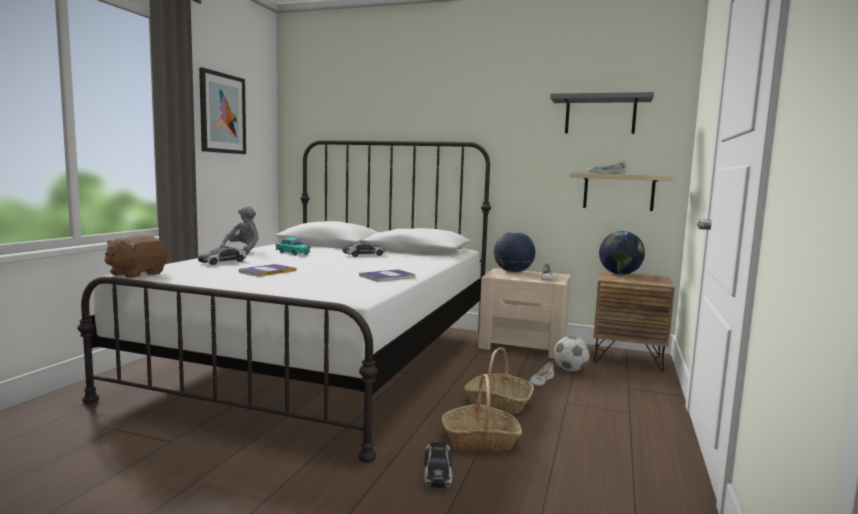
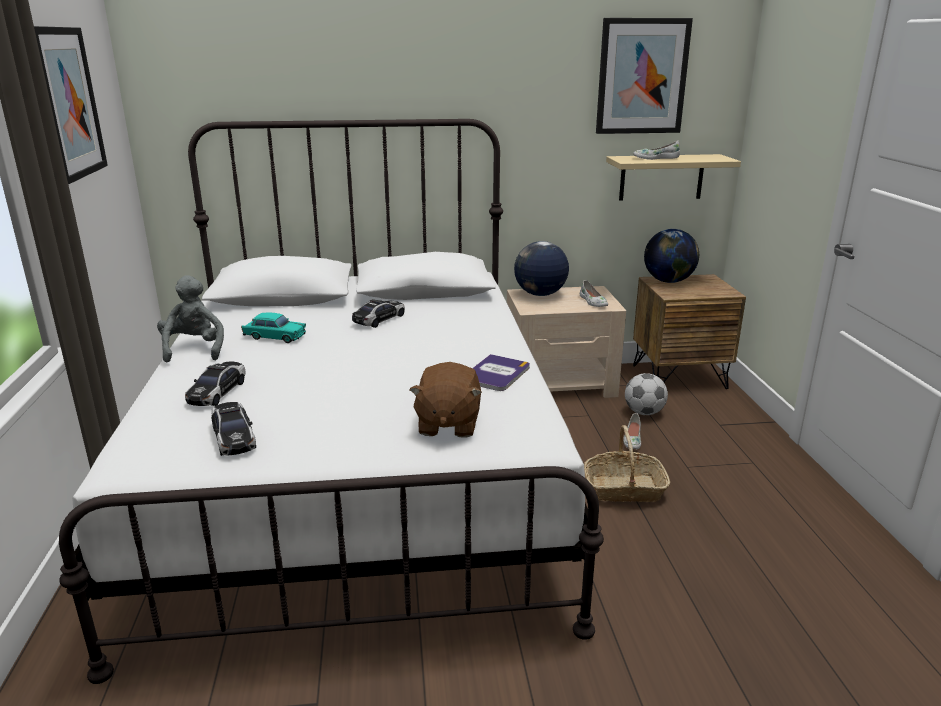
camera: 25 degrees left, 15 degrees up
(136, 274) = (141, 470): brown plush toy -> brown plush toy (447, 424)
(267, 271) = (324, 403): book -> none
(437, 472) = (670, 622): toy car -> toy car (233, 437)
(480, 440) = (662, 555): basket -> none
(600, 115) = (642, 77): grey shelf -> picture

